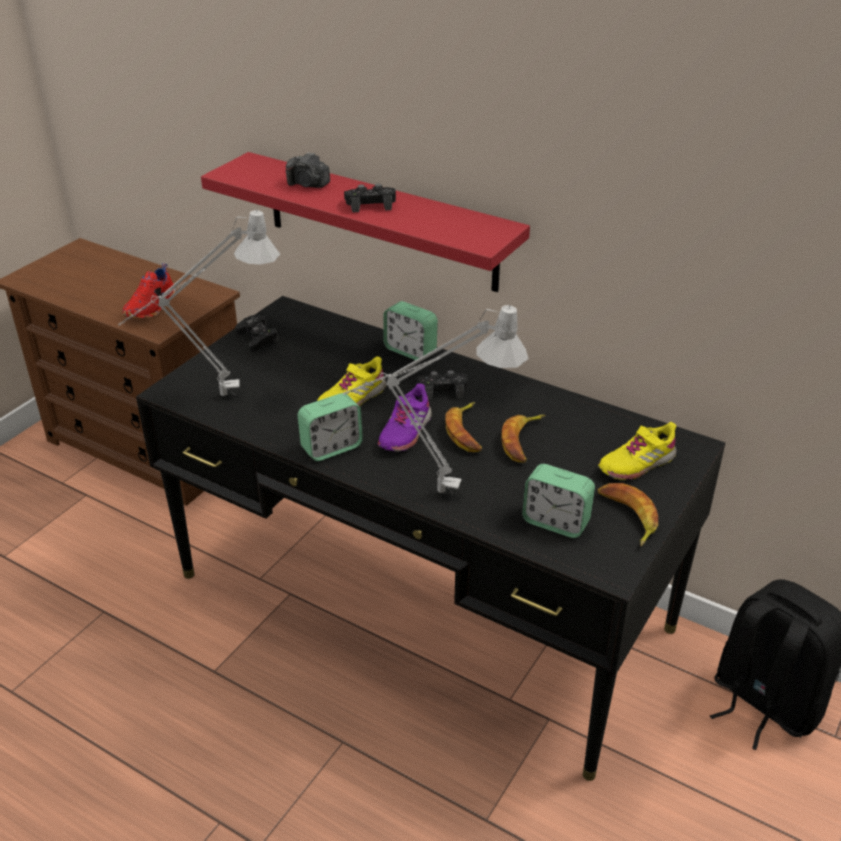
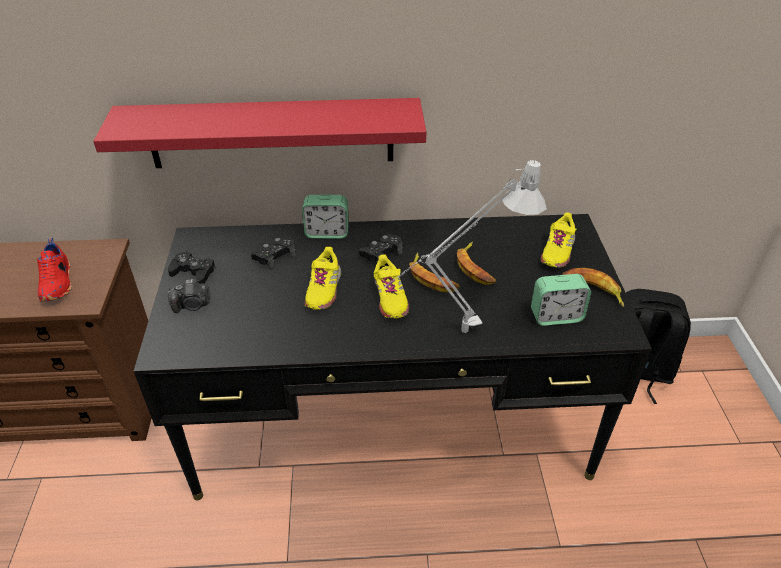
camera: 35 degrees left, 5 degrees up
(213, 397) = (208, 339): grey table lamp -> none
(308, 185) = (206, 118): camera -> camera (192, 305)
(331, 448) = (350, 336): alarm clock -> none
(370, 204) = (281, 119): black game controller -> black game controller (275, 256)
(405, 432) = (390, 298): purple shoe -> yellow shoe

